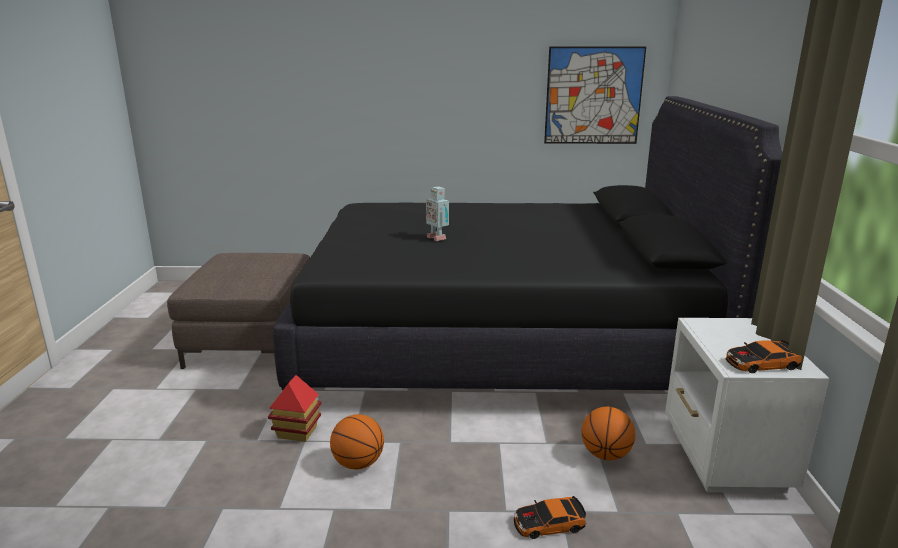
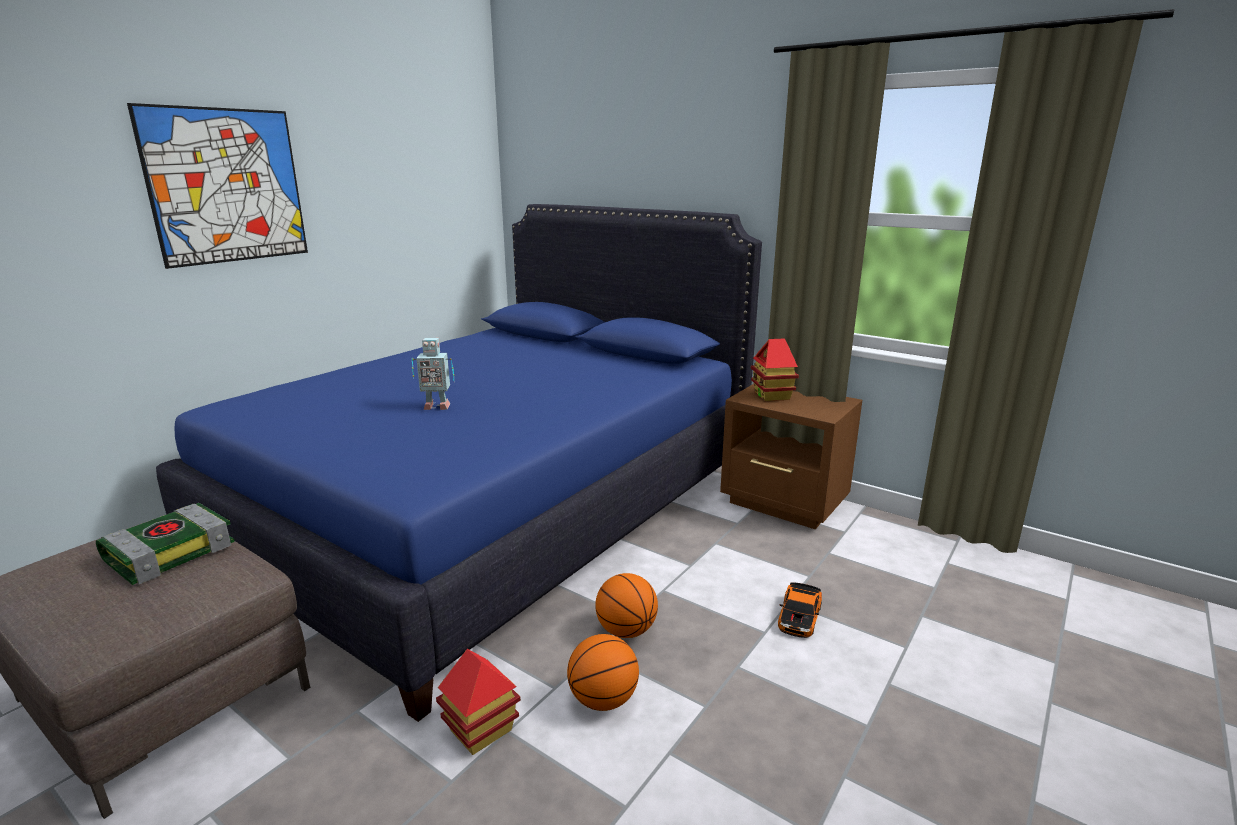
camera: 55 degrees left, 0 degrees up
(266, 267) = (171, 551): none -> book
(500, 341) = (495, 511): black bed -> blue bed
(593, 96) = (442, 211): picture -> picture (227, 186)
(605, 455) = (734, 546): basketball -> basketball (626, 630)
(724, 459) = (785, 503): white nightstand -> brown nightstand
(732, 333) = (772, 395): none -> toy house
(762, 363) = (827, 406): toy car -> none

